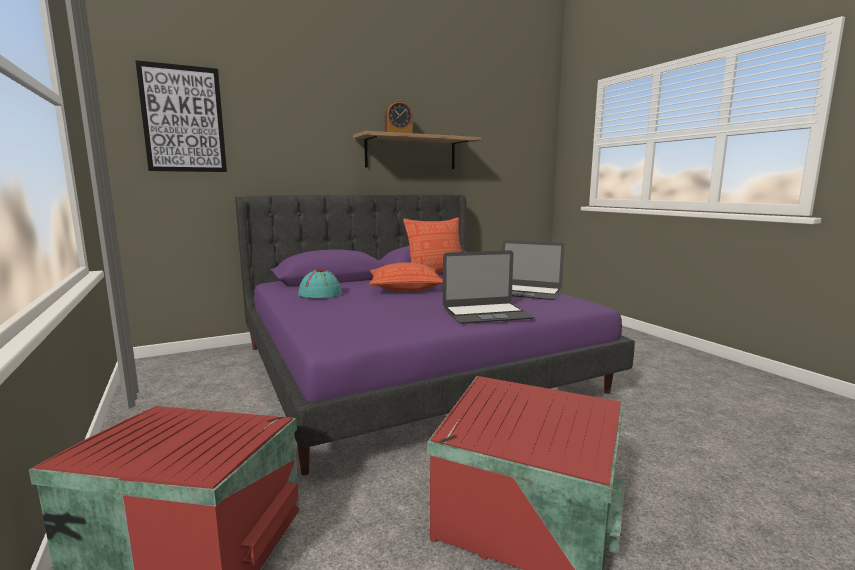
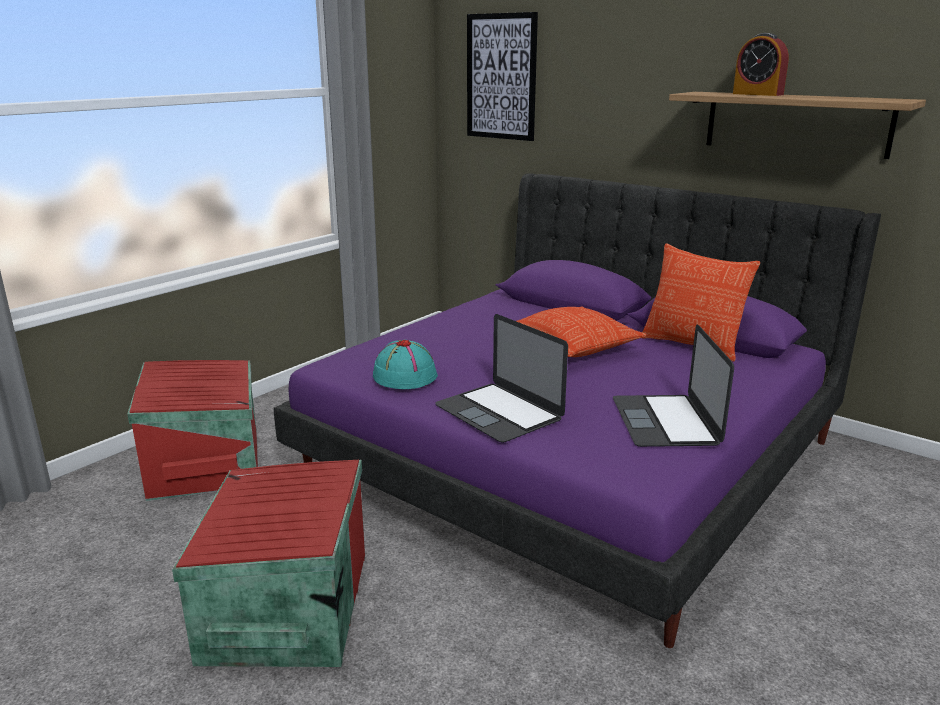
camera: 65 degrees right, 10 degrees up
(320, 294) = (492, 317): turquoise hat -> turquoise hat (404, 376)

